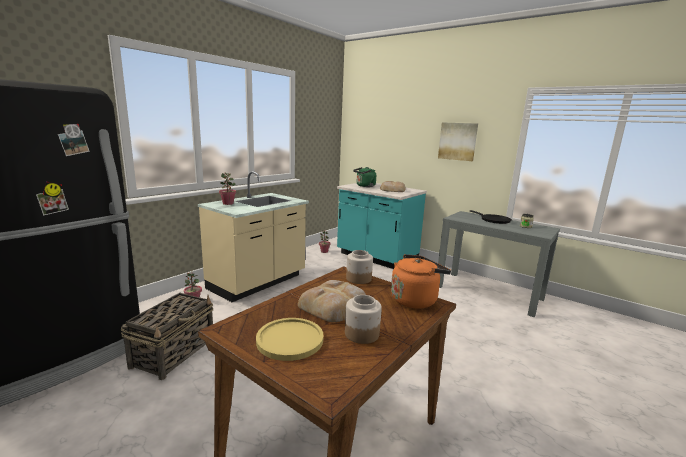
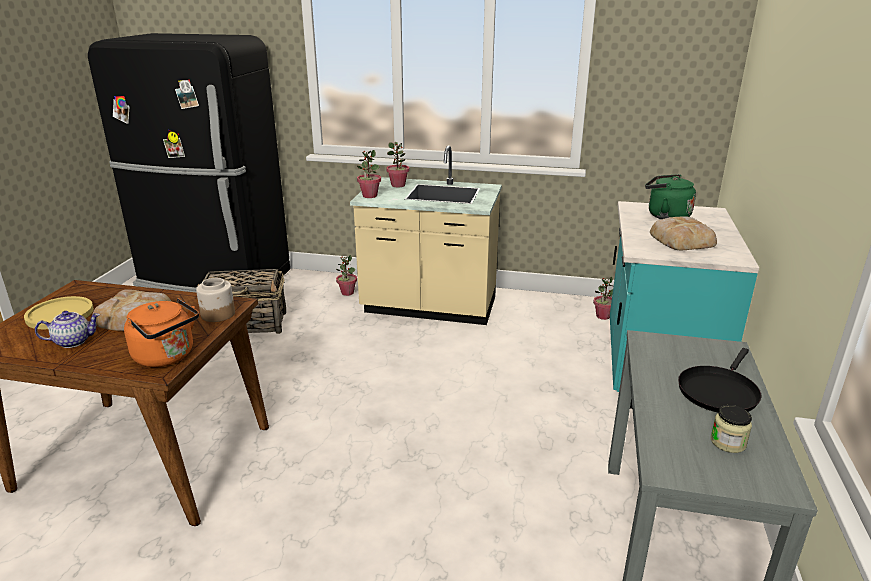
camera: 65 degrees right, 10 degrees up
(235, 210) = (369, 196): none -> potted plant
(361, 334) = (73, 341): jar -> teapot
(457, 141) = (821, 159): picture -> none

